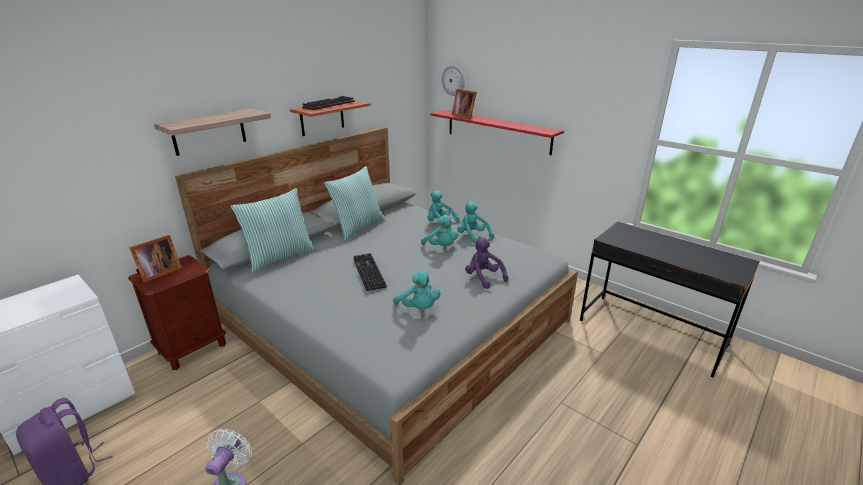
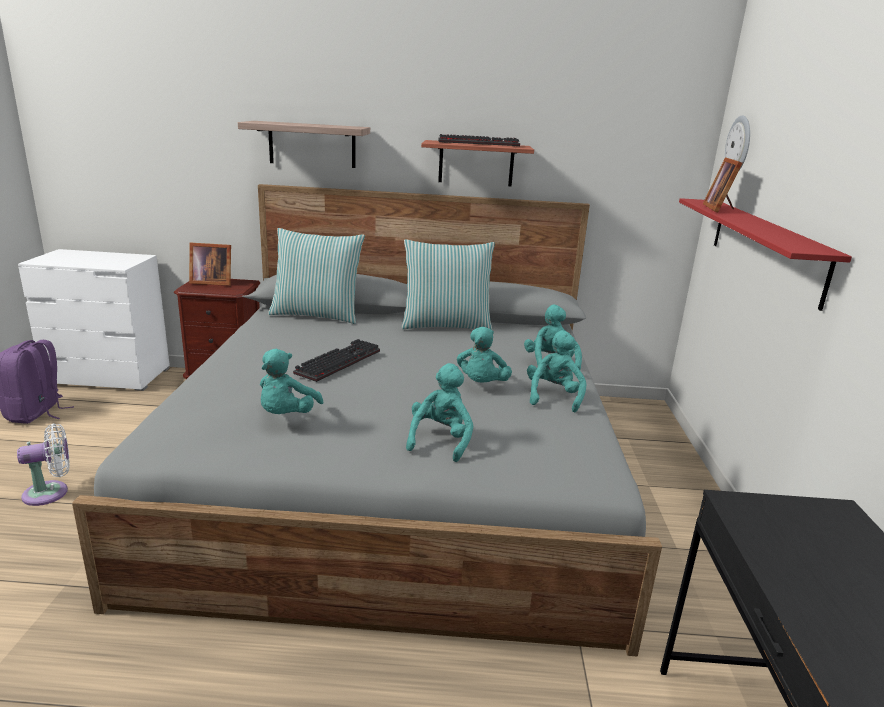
camera: 50 degrees right, 5 degrees down
(483, 277) = (440, 440): purple plush toy -> turquoise plush toy

